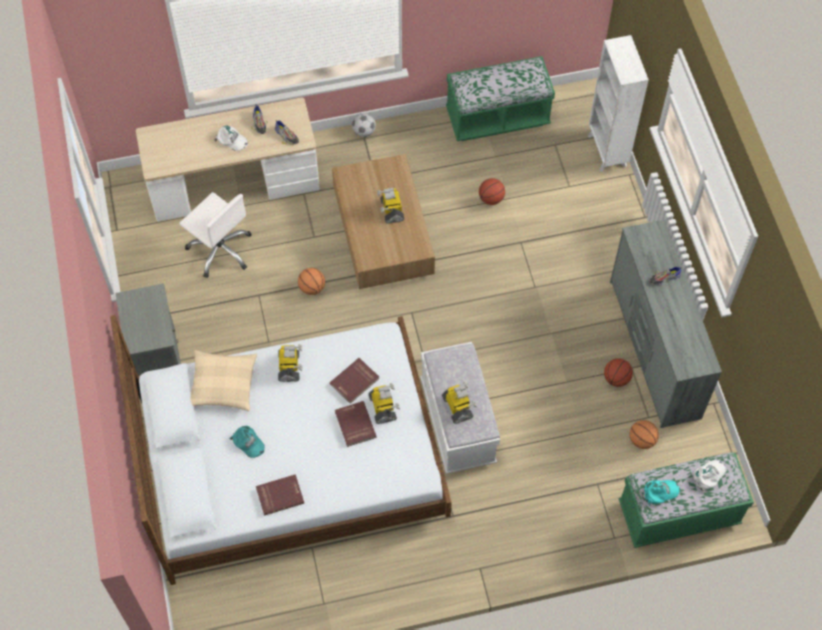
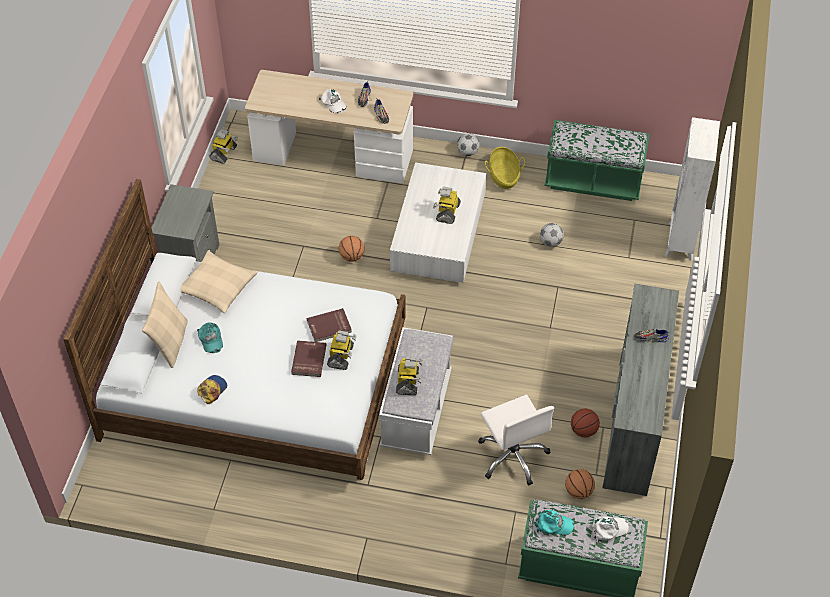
camera: 25 degrees right, 10 degrees down
(210, 462) = (170, 342): none -> beige pillow
(220, 249) = (292, 200): white office chair -> white office chair (513, 456)
(279, 495) = (212, 390): red book -> cap
(290, 367) = (281, 295): toy robot -> toy robot (224, 153)
(383, 233) = (438, 236): brown coffee table -> white coffee table
(411, 144) = (504, 176): none -> basket
(491, 198) = (550, 243): basketball -> football

